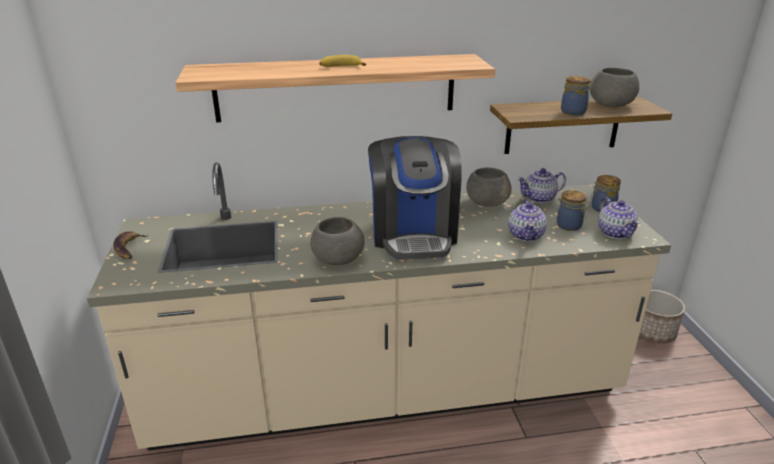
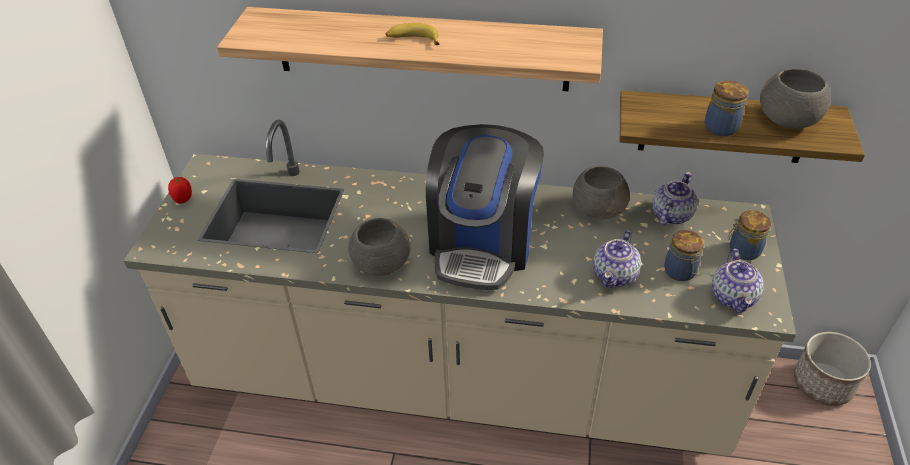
camera: 20 degrees right, 15 degrees up
(129, 248) = (183, 199): banana -> tomato
(539, 198) = (671, 215): teapot -> teapot turned 120 degrees clockwise

